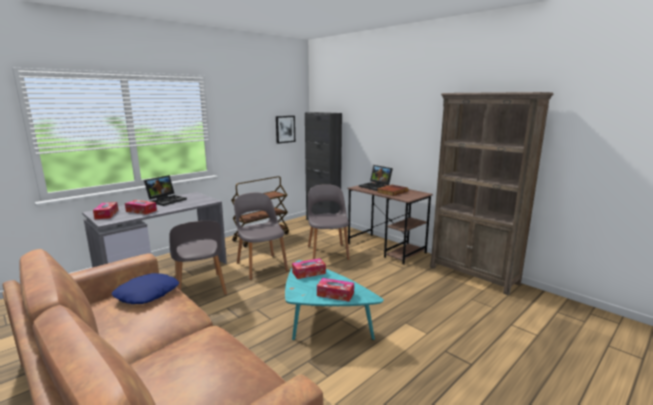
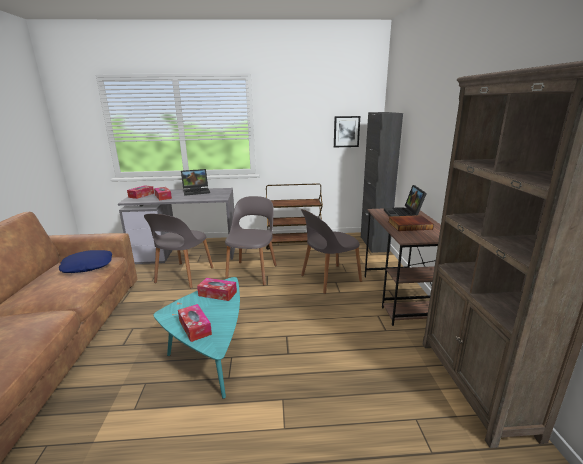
camera: 40 degrees right, 5 degrees up
(328, 252) = (329, 279): grey chair -> grey chair turned 150 degrees counterclockwise

